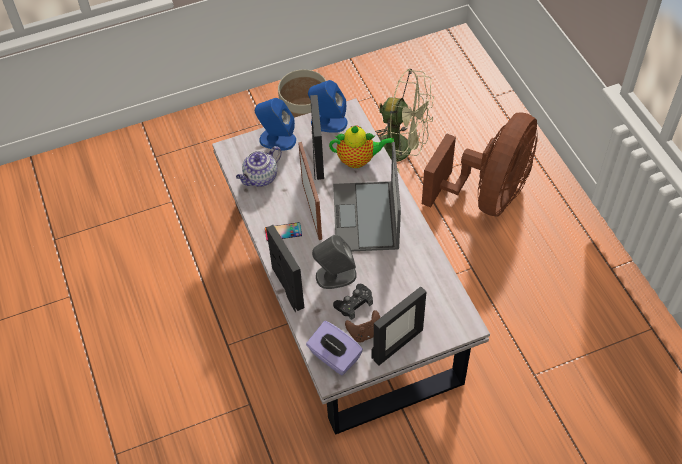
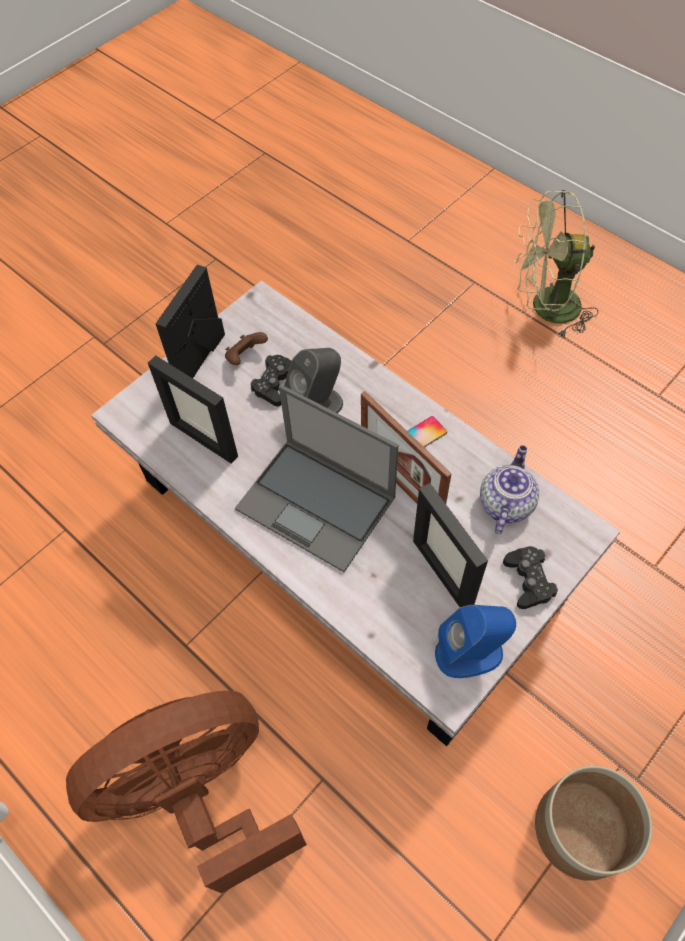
camera: 155 degrees right, 5 degrees up
(277, 139) = (528, 580): blue speaker -> black game controller
(286, 288) = (368, 370): picture frame -> picture frame (205, 438)
(334, 357) = (268, 320): purple tissue box -> none
(358, 160) = (379, 598): teapot -> none
(366, 217) = (317, 504): laptop -> laptop turned 150 degrees clockwise
(402, 149) = (377, 830): green fan -> green fan (545, 309)
(487, 195) = (200, 793): brown fan -> brown fan turned 60 degrees clockwise

